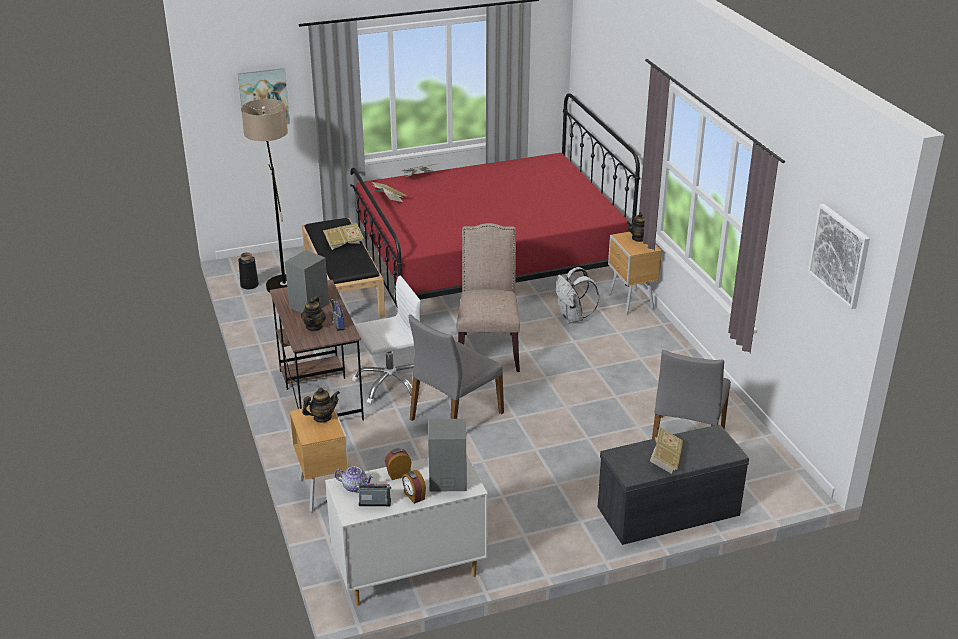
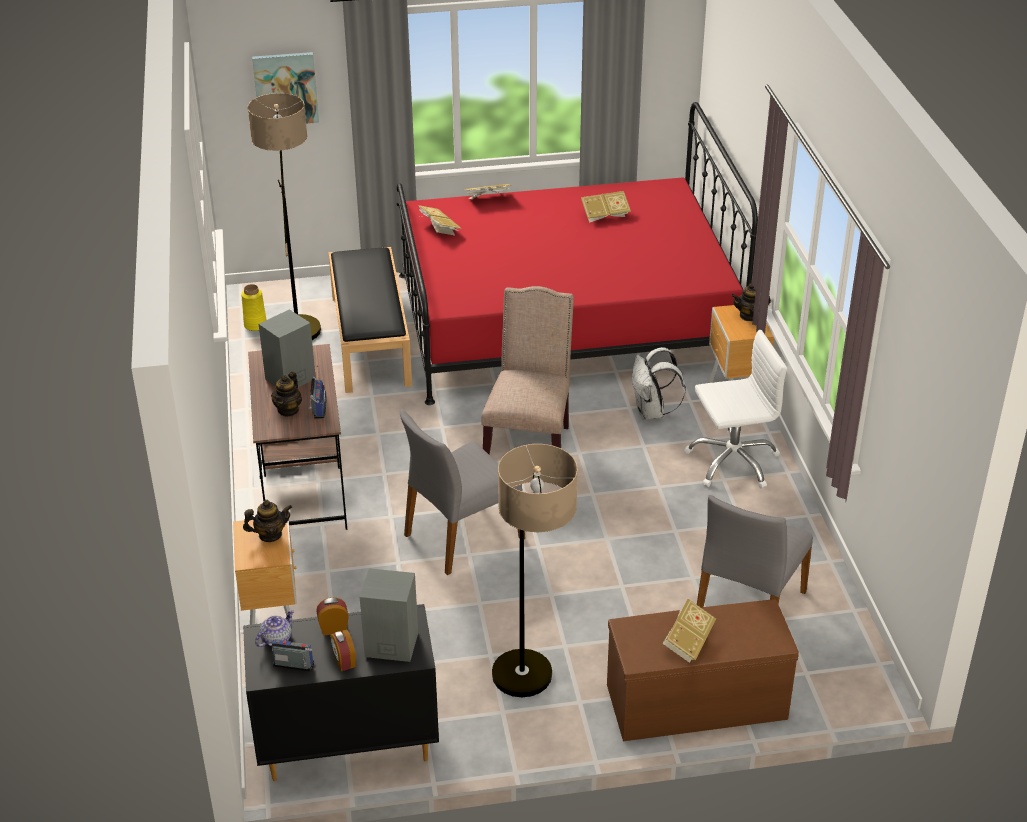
camera: 10 degrees right, 5 degrees up
(249, 285) = (255, 325): black vase -> yellow vase
(343, 243) = (371, 285): book -> book (604, 216)
(355, 486) = (276, 639): teapot -> teapot turned 75 degrees counterclockwise
(390, 384) = (394, 482): white office chair -> white office chair (732, 461)
(408, 573) = (346, 745): white dresser -> black dresser
(540, 519) = (529, 692): none -> floor lamp
(667, 512) = (695, 703): grey bench -> brown bench
(840, 255) = (941, 404): picture -> none

